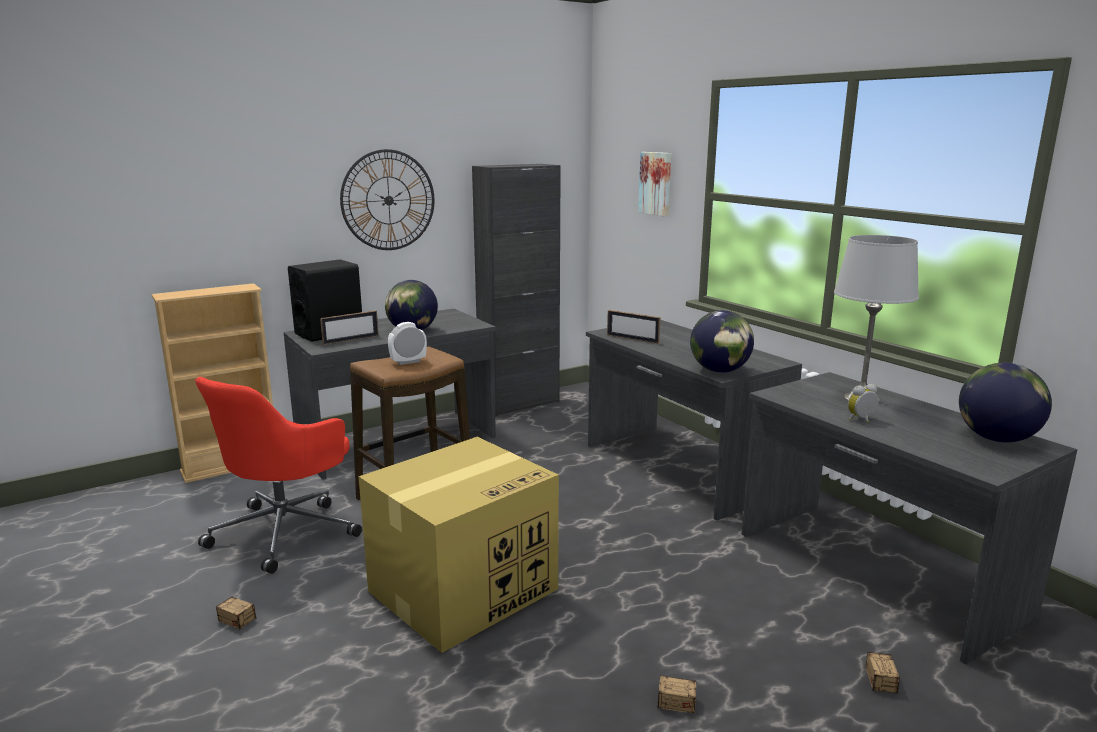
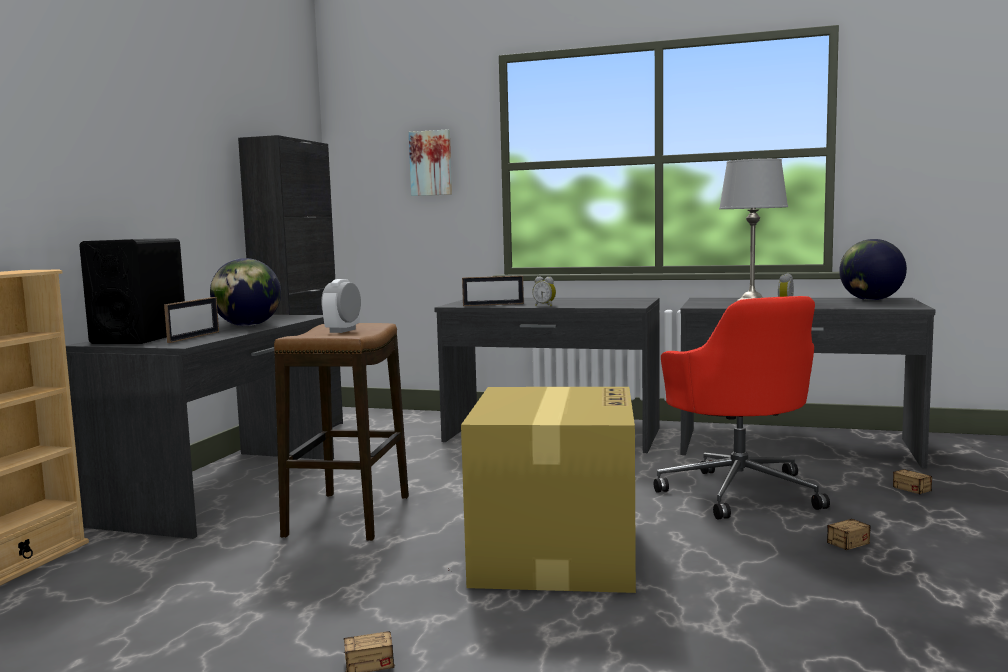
camera: 40 degrees left, 10 degrees down
(286, 531) = (250, 587): red office chair -> red office chair (739, 491)
(388, 200) = (162, 169): wall clock -> none
(661, 353) = (545, 305): none -> alarm clock
(720, 371) = (622, 305): globe -> none

